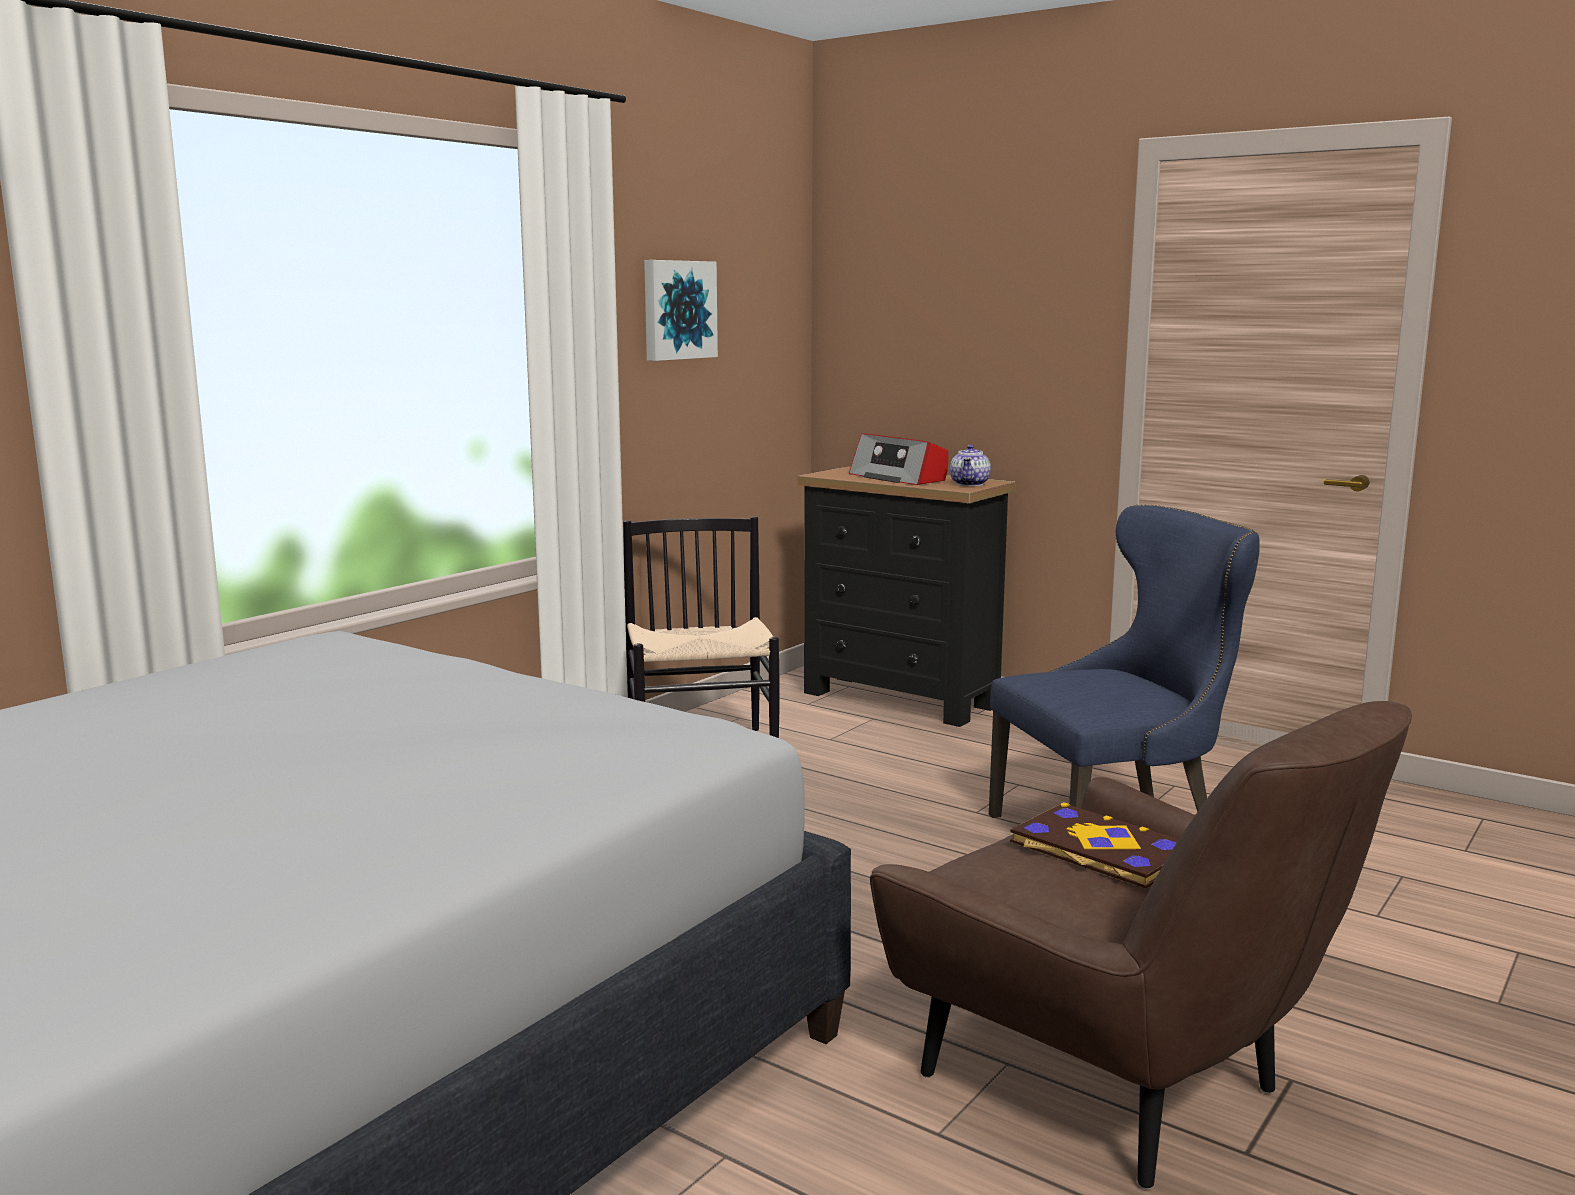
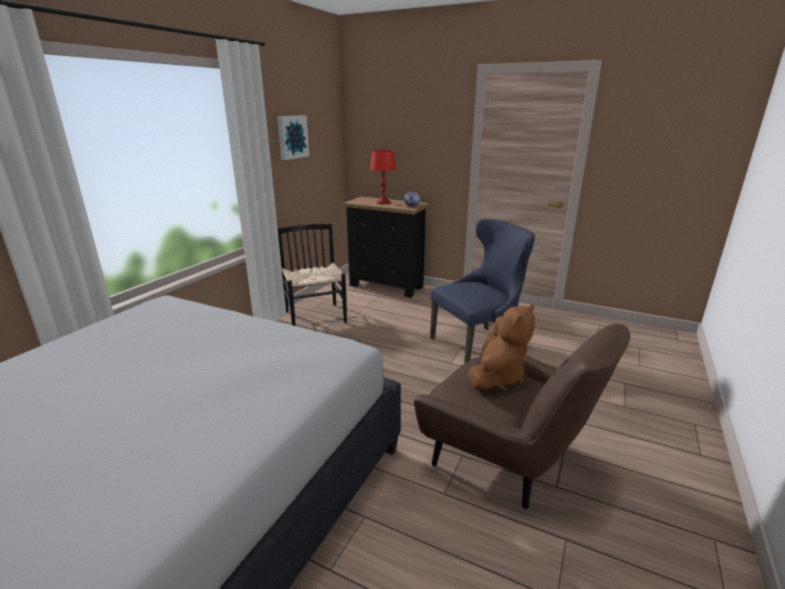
camera: 10 degrees left, 10 degrees up
(899, 478) = (383, 203): radio -> red table lamp
(1100, 850) = (497, 376): book -> brown plush toy

